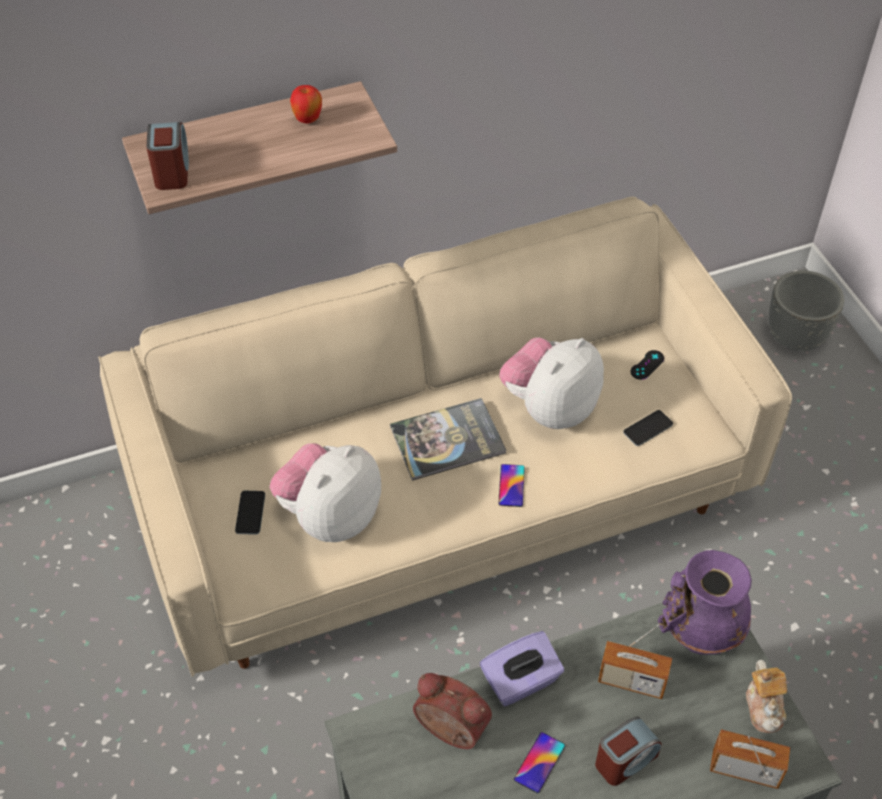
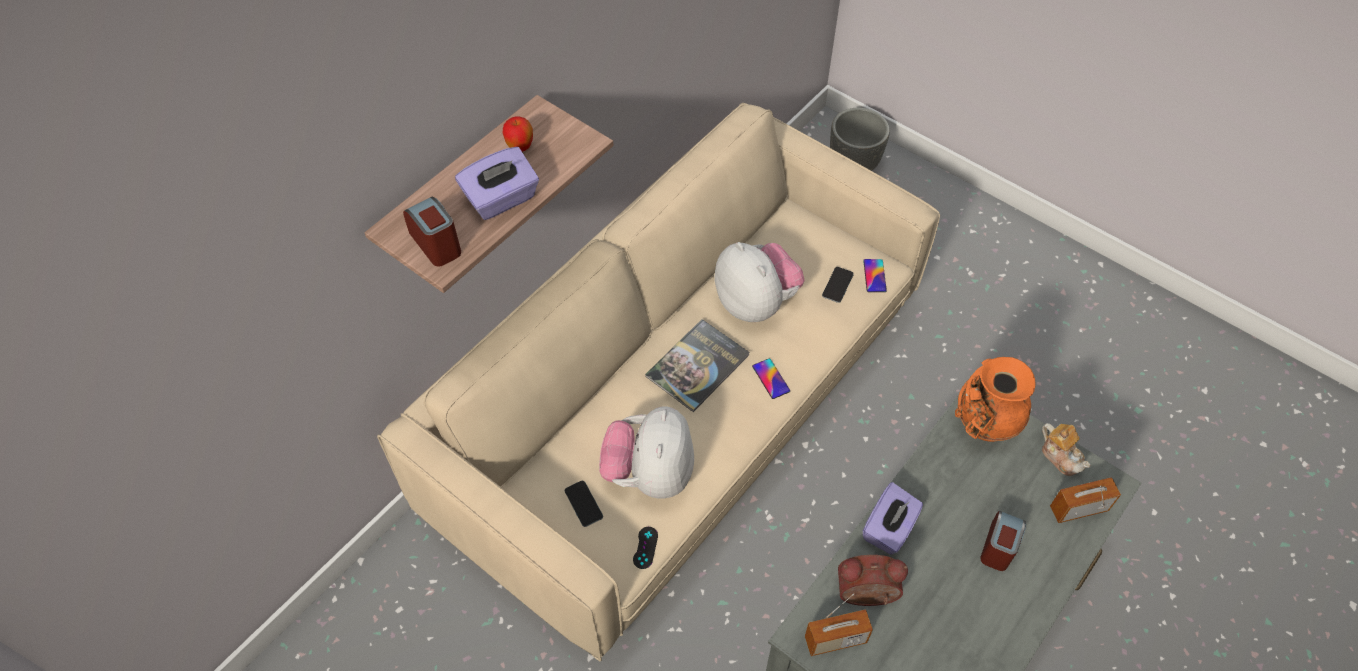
camera: 30 degrees left, 5 degrees up
(256, 156) = (502, 199): none -> purple tissue box
(539, 762) = (943, 582): phone -> phone (874, 276)
(550, 408) = (756, 302): plush toy -> plush toy turned 135 degrees clockwise
(631, 681) = (963, 486): radio -> radio (835, 640)
(647, 365) = (803, 235): black game controller -> black game controller (645, 547)
(698, 633) = (983, 425): purple vase -> orange vase

